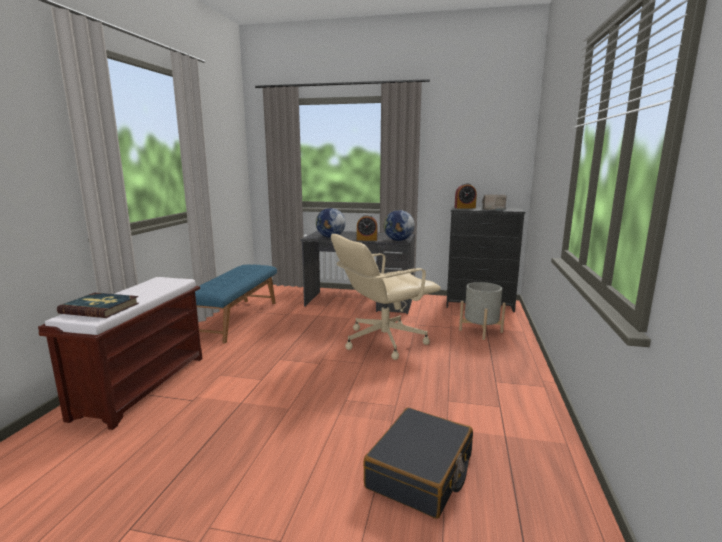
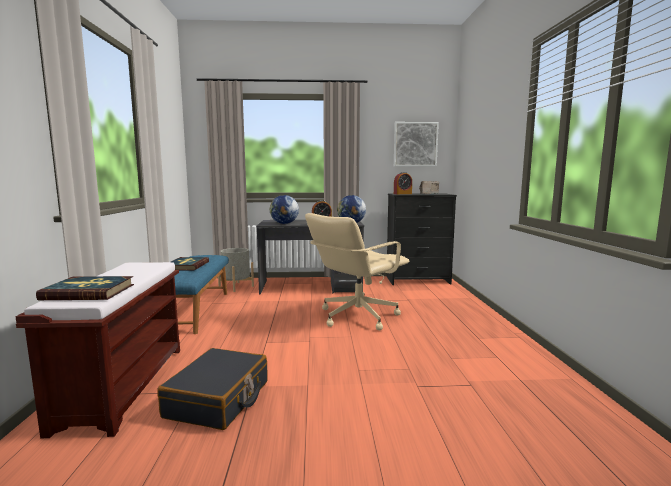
camera: 15 degrees left, 5 degrees down
(228, 277) = (187, 266): none -> book
(420, 472) = (475, 422): black suitcase -> black suitcase (218, 399)
(480, 331) = (435, 300): grey planter -> grey planter (236, 287)
(486, 150) = (415, 144): none -> picture

